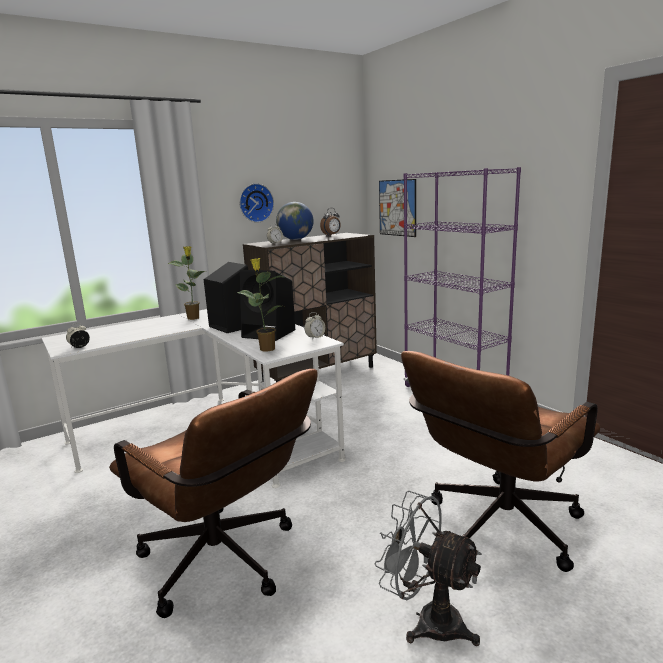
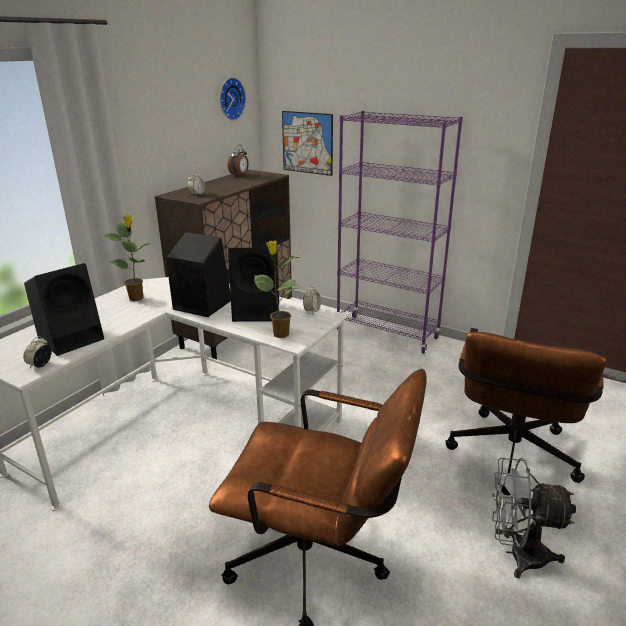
camera: 25 degrees left, 10 degrees up
(120, 335) = (72, 338): none -> black speaker
(255, 203) = (163, 145): wall clock -> wall clock (230, 99)
(296, 239) = (210, 185): globe -> none

